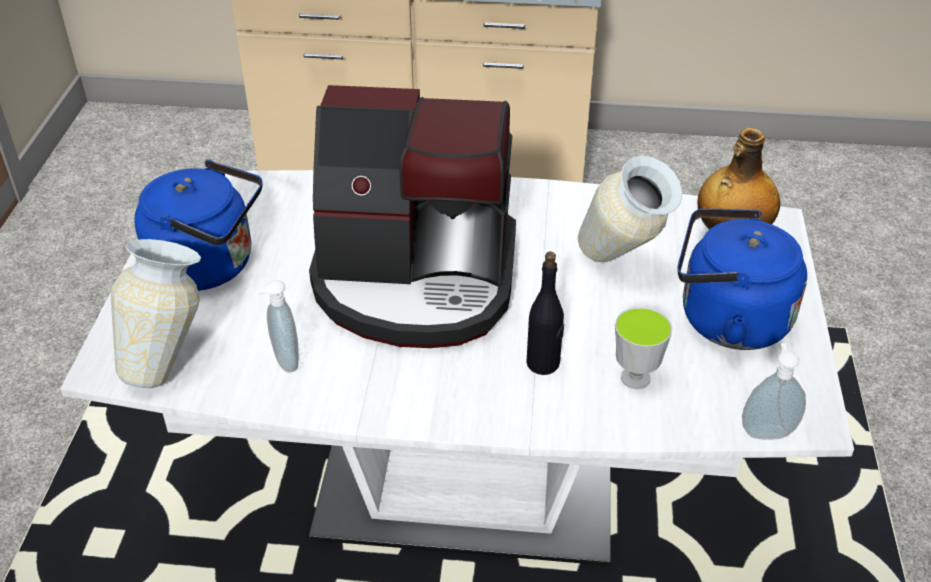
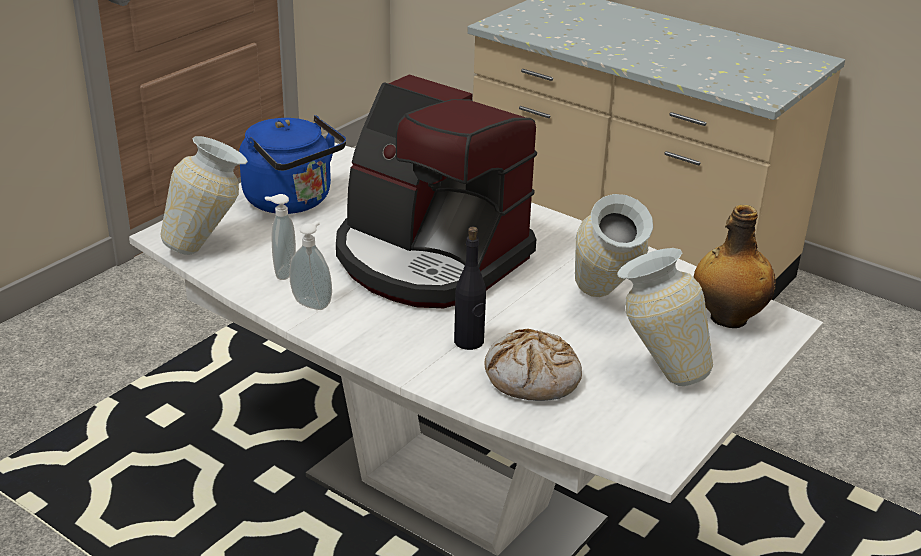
camera: 30 degrees right, 10 degrees down
(635, 378) = (533, 377): cup -> bread
(726, 320) = (656, 370): blue kettle -> vase
(766, 431) = (605, 452): soap dispenser -> soap dispenser (313, 303)

